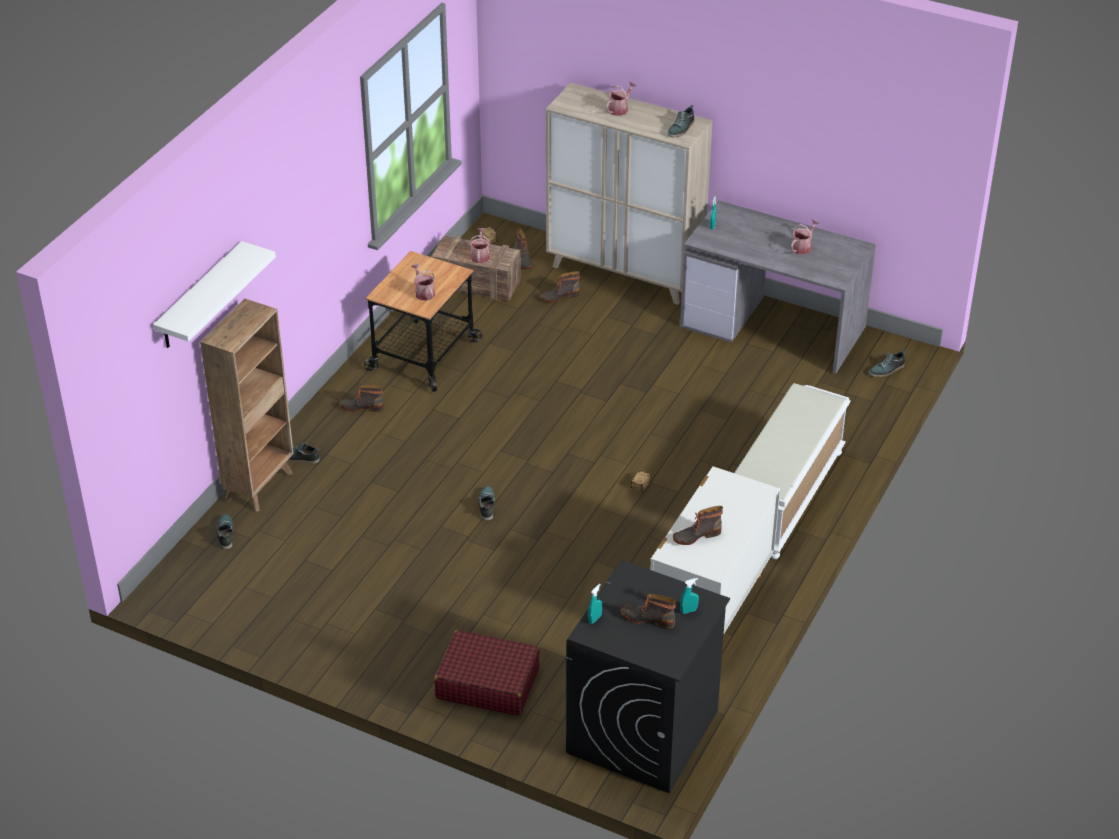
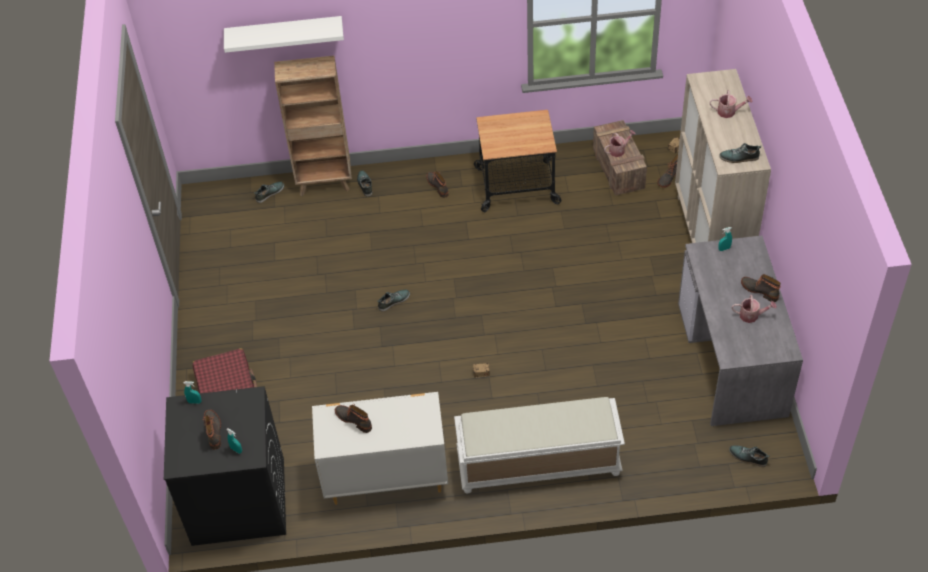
camera: 60 degrees right, 10 degrees up
(424, 292) = (508, 141): watering can -> none
(559, 296) = (647, 218): boot -> boot (760, 290)

